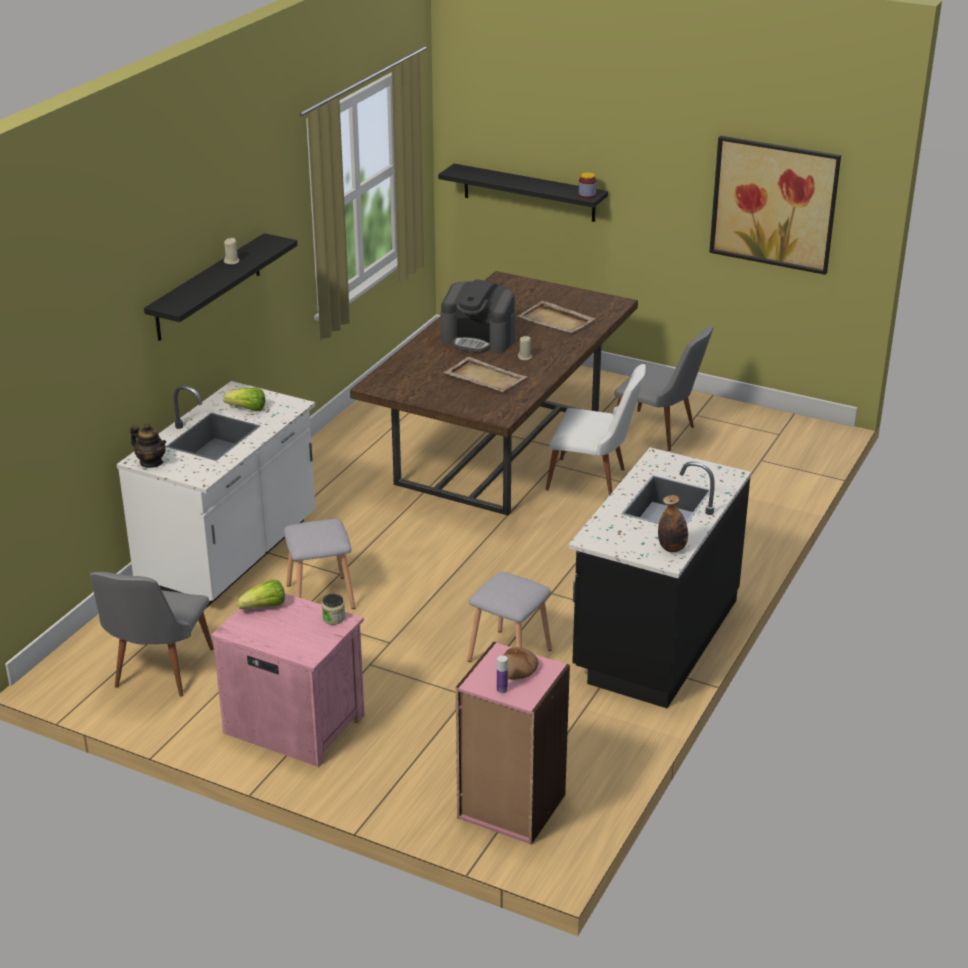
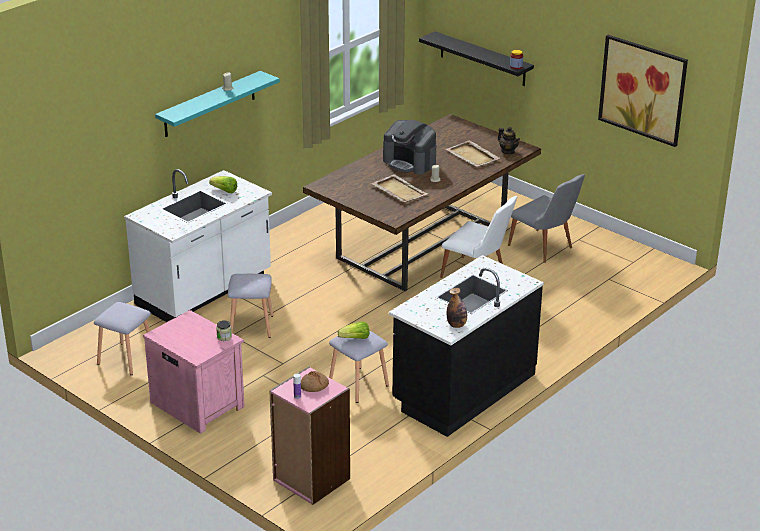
camera: 15 degrees right, 0 degrees up
(151, 462) = (146, 218): teapot -> teapot (508, 151)
(157, 674) = (125, 358): grey chair -> grey stool
(208, 287) = (210, 104): black shelf -> turquoise shelf
(264, 607) = (184, 323): lettuce -> lettuce (355, 338)

